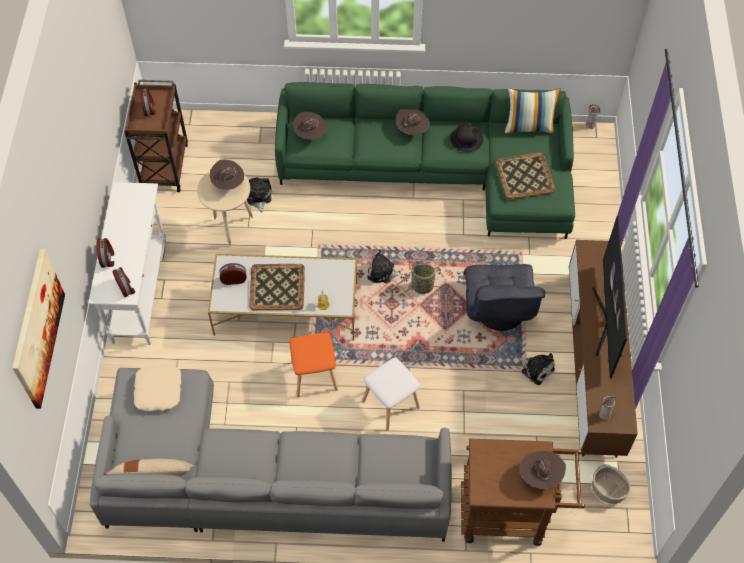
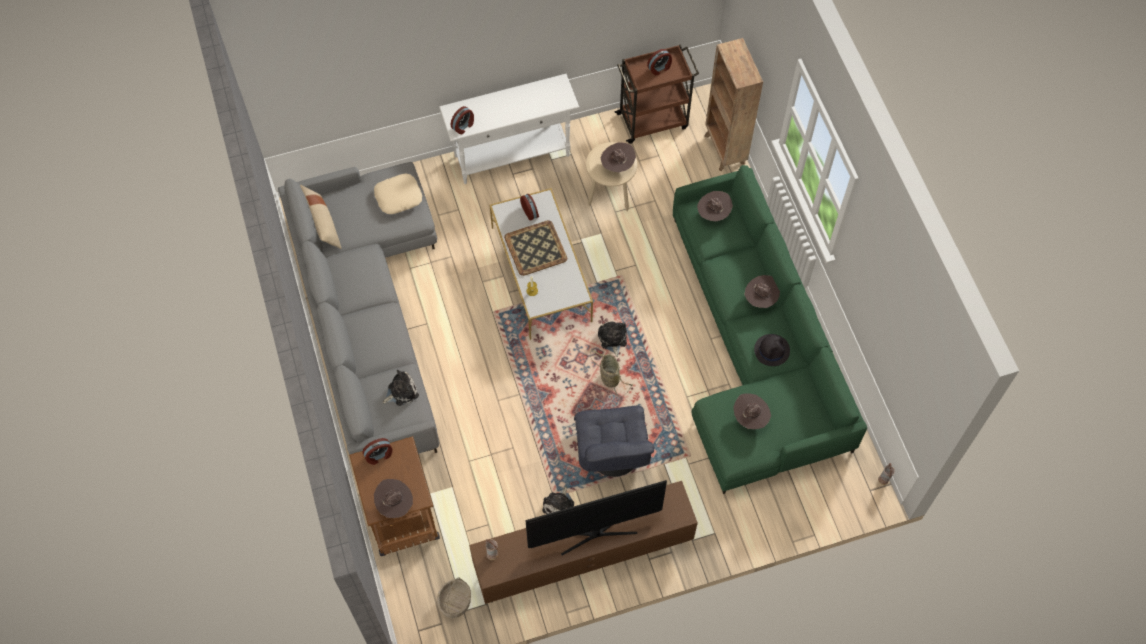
camera: 70 degrees right, 5 degrees up
(37, 329) = (343, 63): picture -> none
(108, 259) = (486, 102): alarm clock -> alarm clock (379, 456)
(226, 123) = (724, 150): none -> brown bookcase
(258, 196) = (652, 207): plush toy -> plush toy (401, 391)
(315, 375) = (482, 320): orange stool -> none
(391, 403) = (477, 391): white stool -> none
(498, 309) = (612, 453): grey armchair -> grey armchair turned 75 degrees counterclockwise
(525, 175) = (750, 417): tray -> brown hat
(529, 126) = (818, 405): pillow -> none

